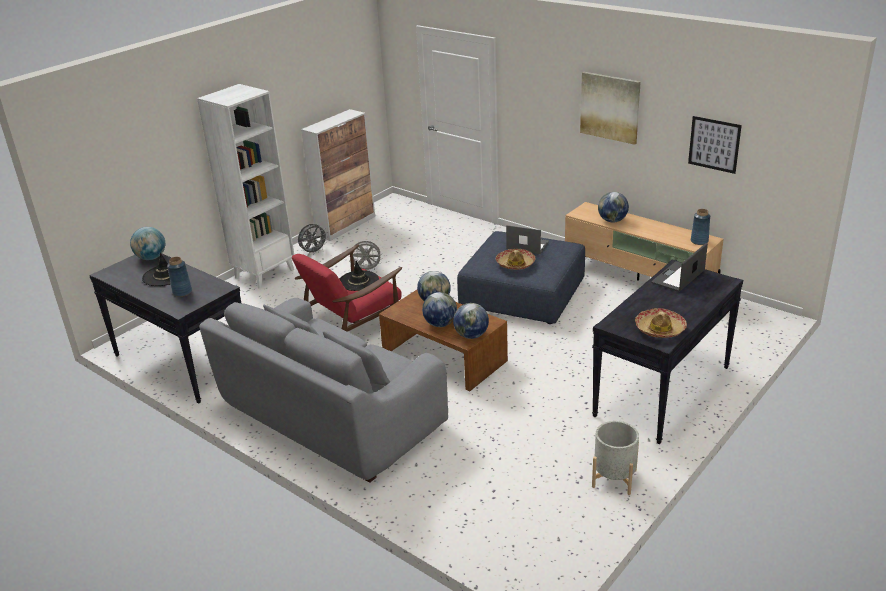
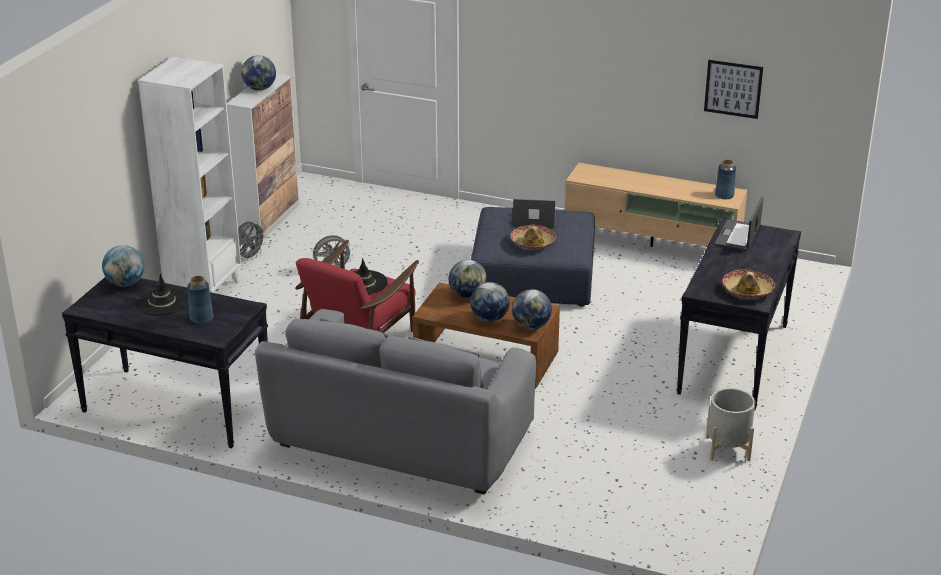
camera: 20 degrees left, 0 degrees up
(610, 107) = (608, 53): picture -> none
(612, 221) = (621, 182): globe -> globe (259, 89)

